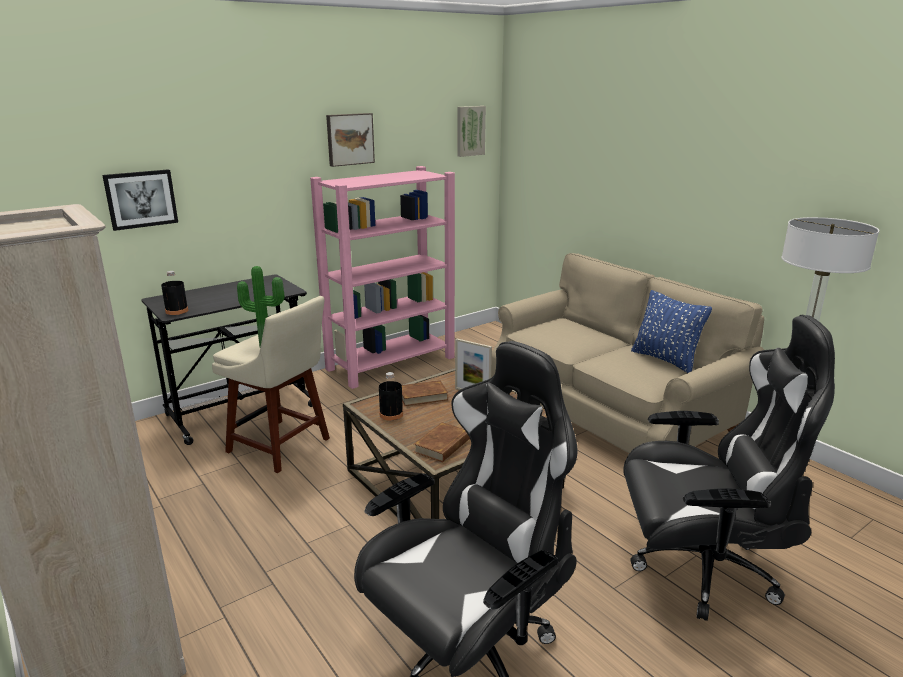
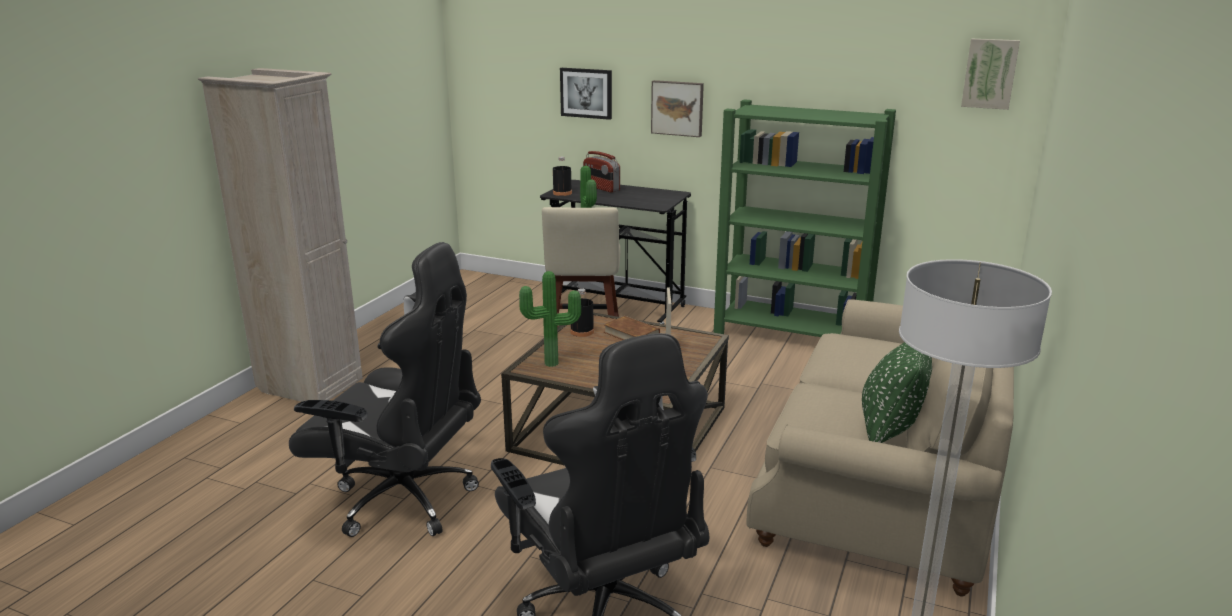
camera: 60 degrees right, 0 degrees up
(196, 295) = (601, 188): none -> radio
(349, 139) = (799, 64): picture -> picture (677, 108)
(391, 363) = (791, 334): pink bookcase -> green bookcase
(443, 445) = (552, 364): brown book -> potted plant
(665, 360) = (890, 428): blue pillow -> green pillow

